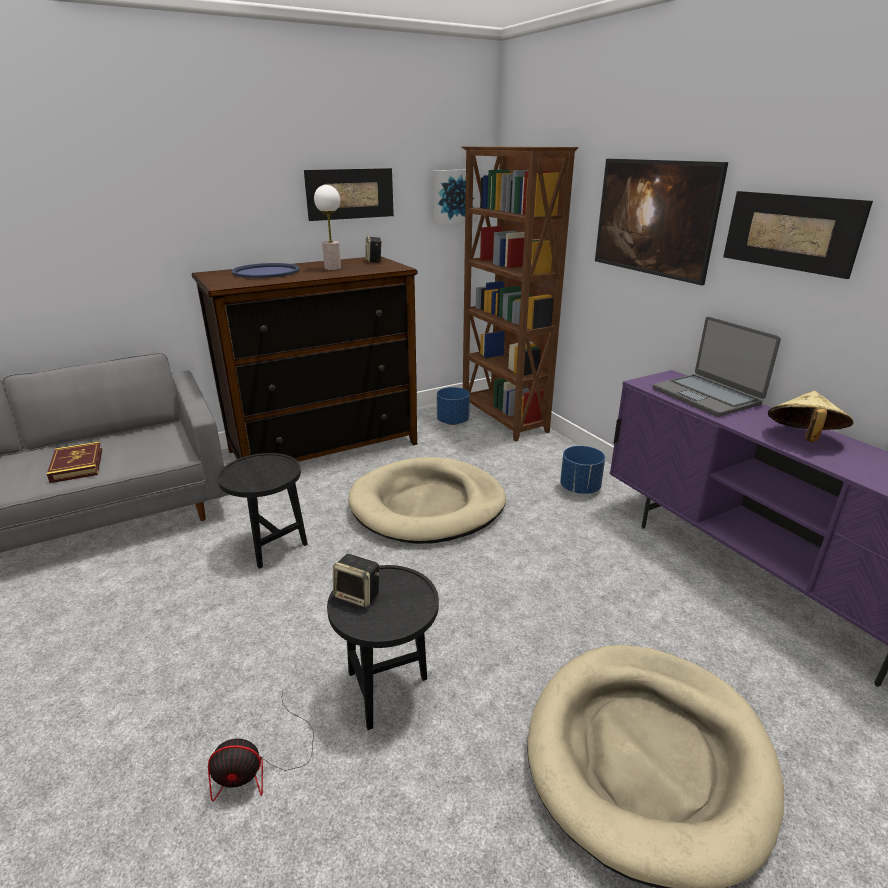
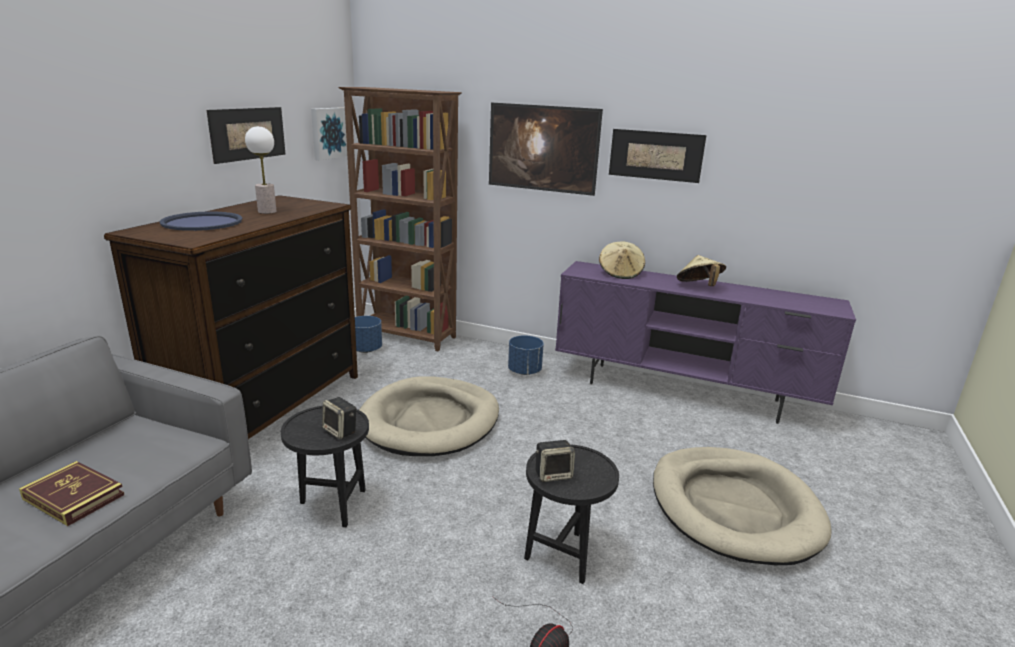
camera: 40 degrees left, 5 degrees down
(374, 261) = (289, 200): speaker -> speaker (340, 431)
(706, 396) = (620, 273): laptop -> beige hat

